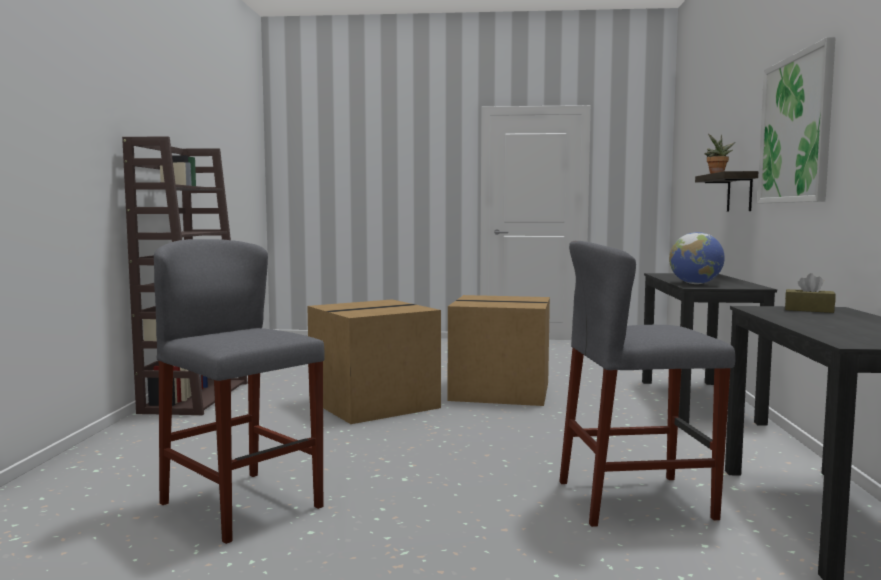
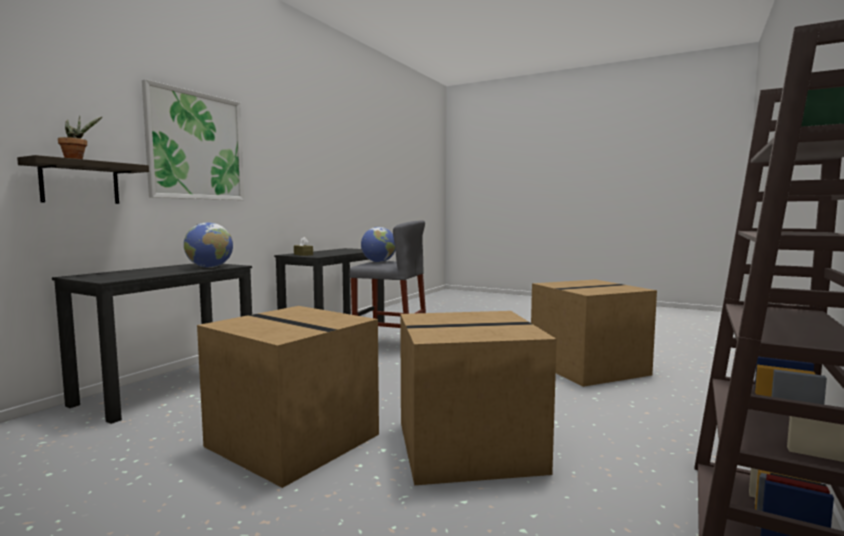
camera: 155 degrees left, 0 degrees up
(241, 505) = (588, 368): grey stool -> cardboard box
(664, 328) = (378, 262): none -> globe

